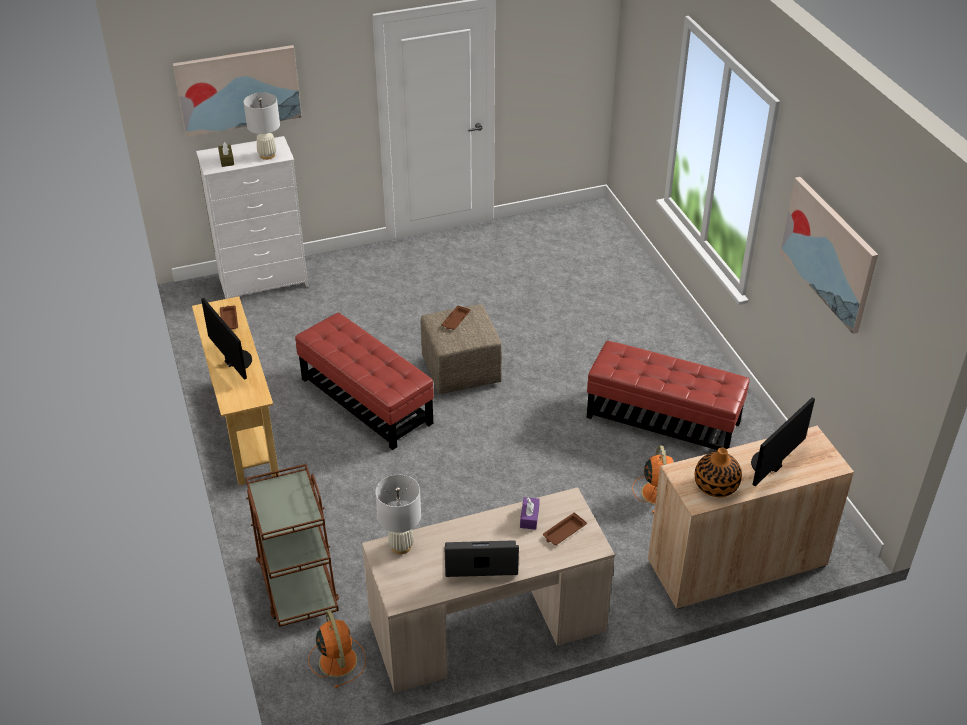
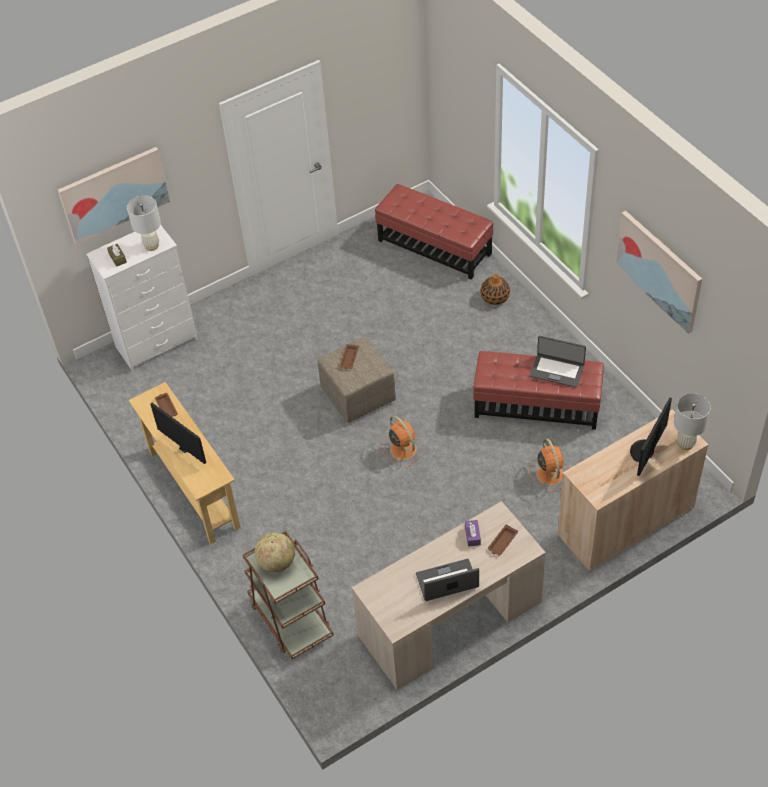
camera: 10 degrees left, 10 degrees up
(283, 496) = (276, 562): none -> globe
(337, 659) = (344, 674): orange fan -> orange fan (402, 448)
(366, 400) = (288, 441): red ottoman -> red ottoman (434, 247)
(401, 546) = (382, 583): white table lamp -> white table lamp (685, 443)
(691, 375) = (557, 370): none -> laptop
(715, 486) = (609, 480): vase -> vase (495, 297)

